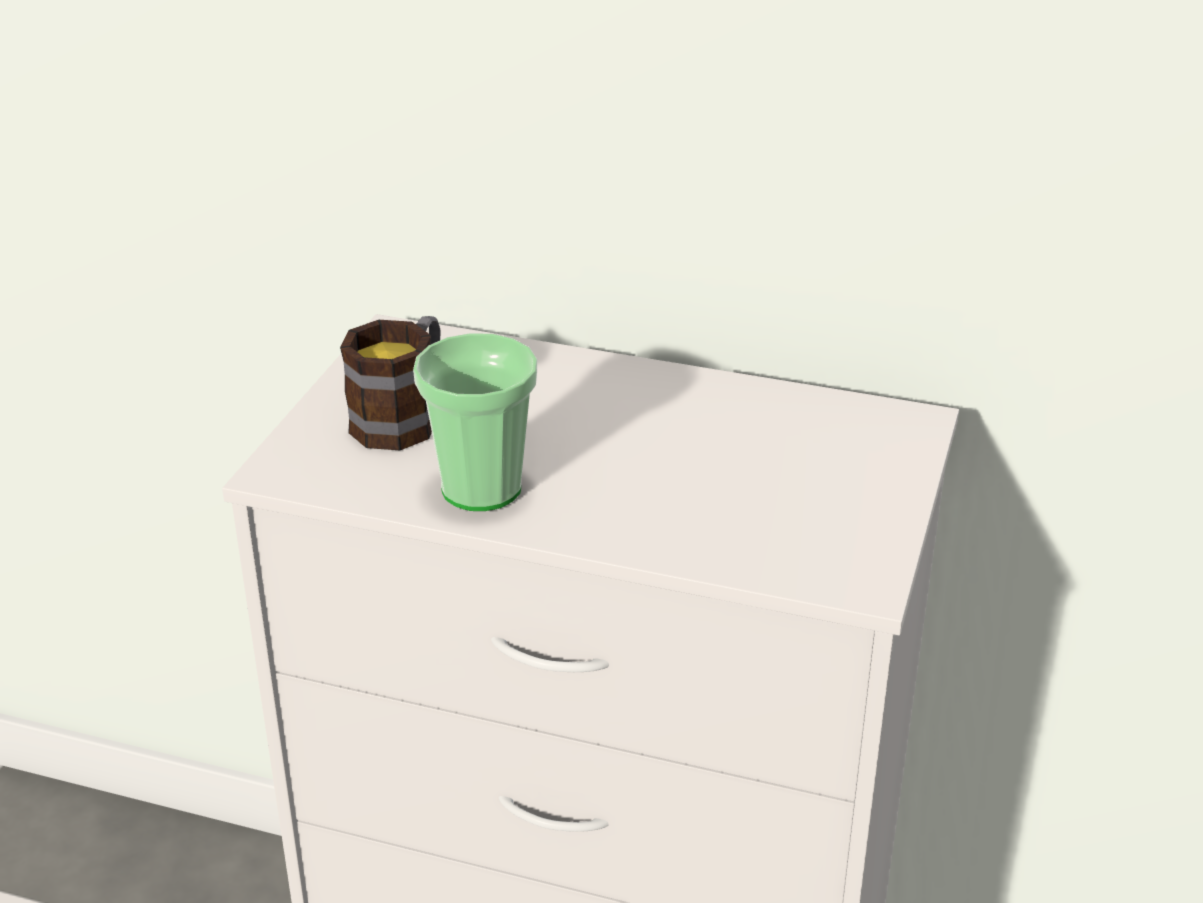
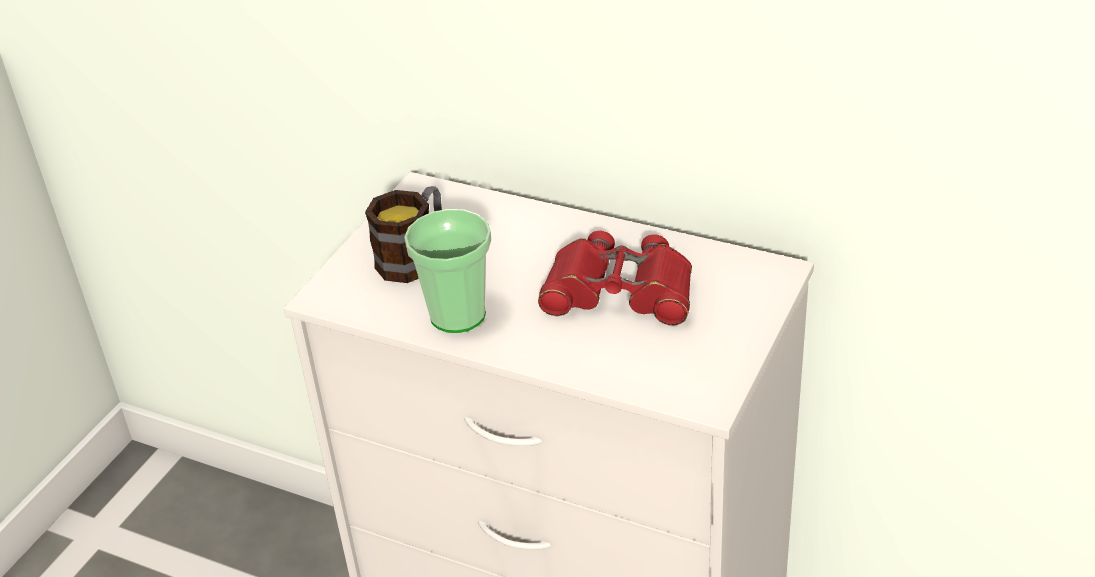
camera: 10 degrees right, 5 degrees up
(704, 452) = (619, 292): none -> red binoculars

